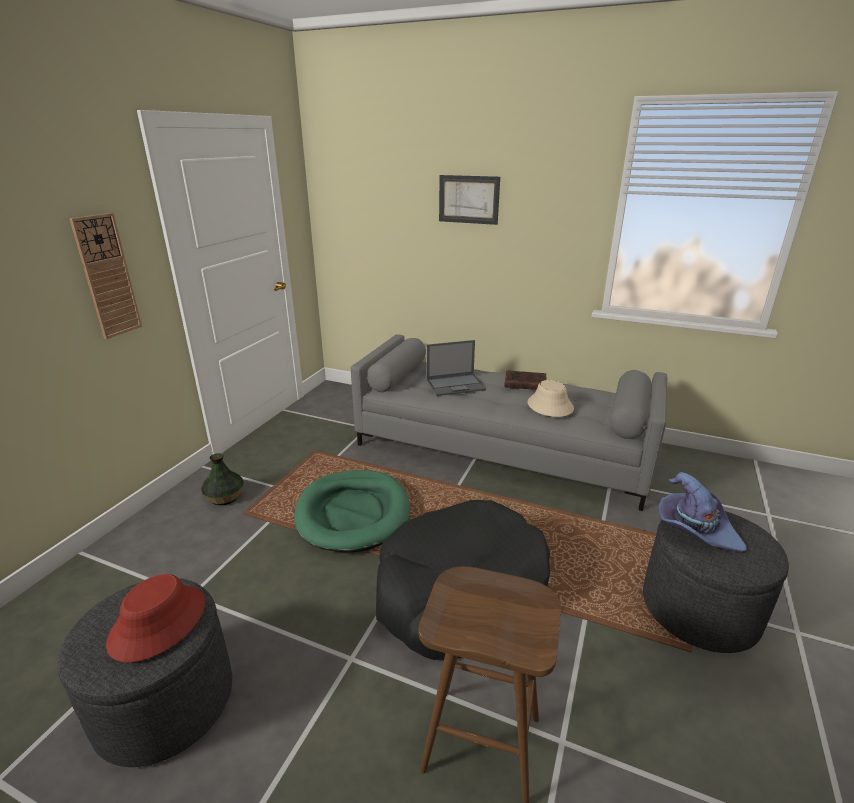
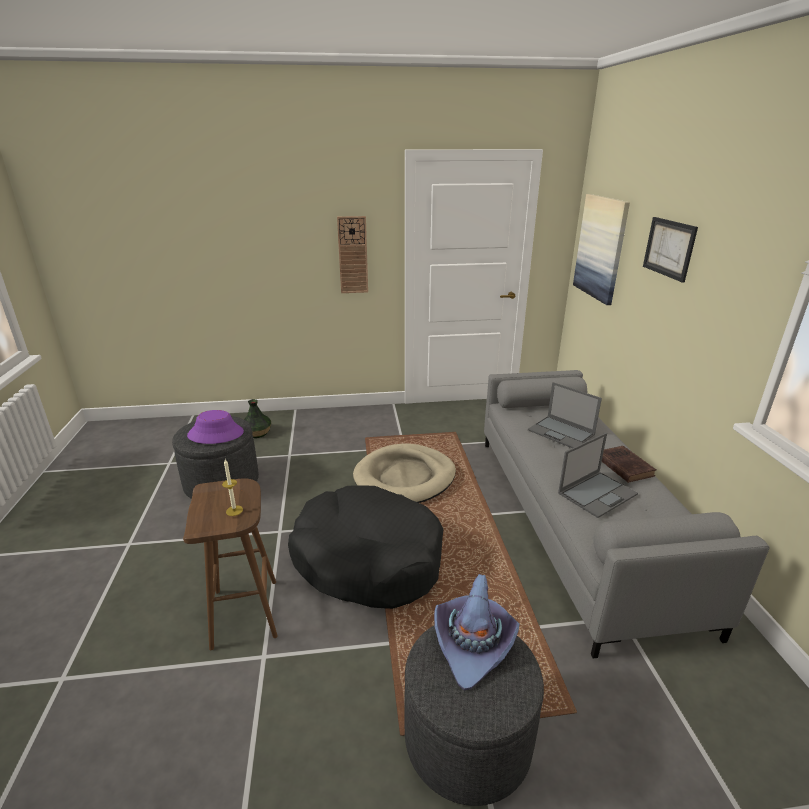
camera: 60 degrees right, 0 degrees up
(158, 622) = (216, 434): red hat -> purple hat
(224, 497) = (373, 425): vase -> vase (257, 433)
(353, 513) = (405, 477): green dog bed -> beige dog bed
(363, 215) = (601, 248): none -> picture
(509, 602) = (234, 510): none -> candle
(550, 406) = (597, 493): beige hat -> laptop

